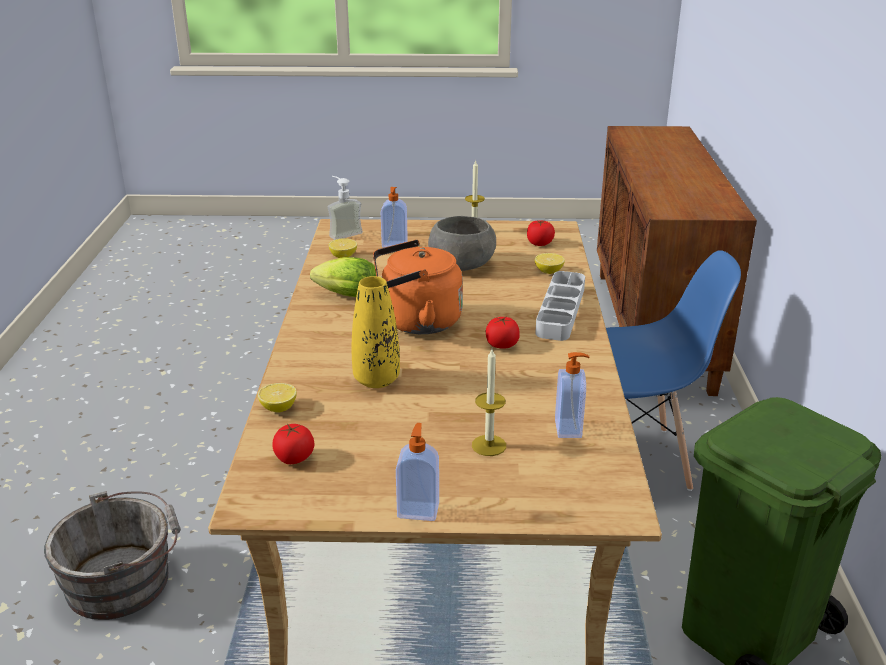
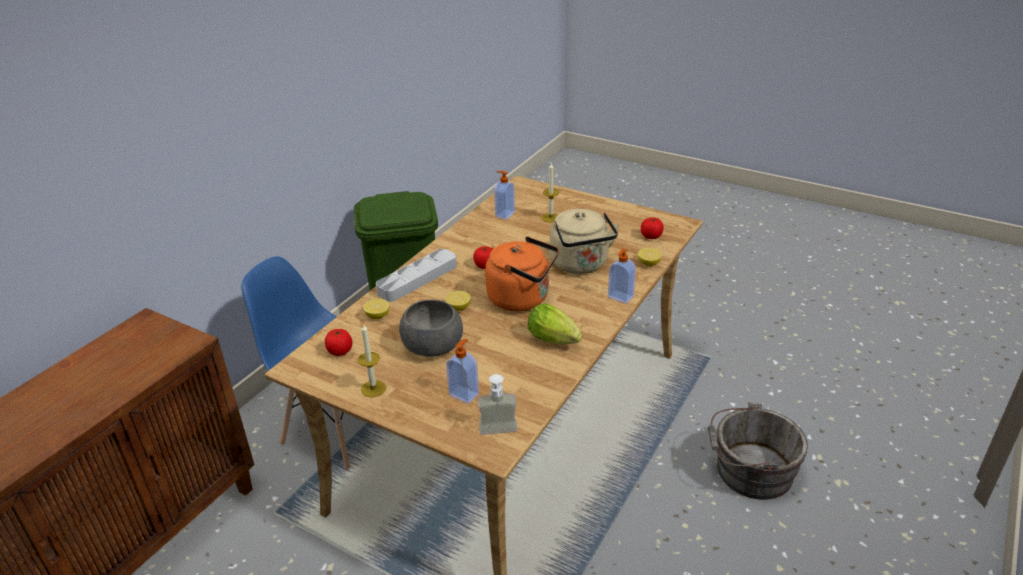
camera: 150 degrees left, 5 degrees up
(343, 256) = (524, 393): lemon -> lemon (458, 308)
(376, 380) = (581, 265): yellow vase -> beige kettle
(418, 510) = (605, 203): soap dispenser -> soap dispenser (620, 297)

